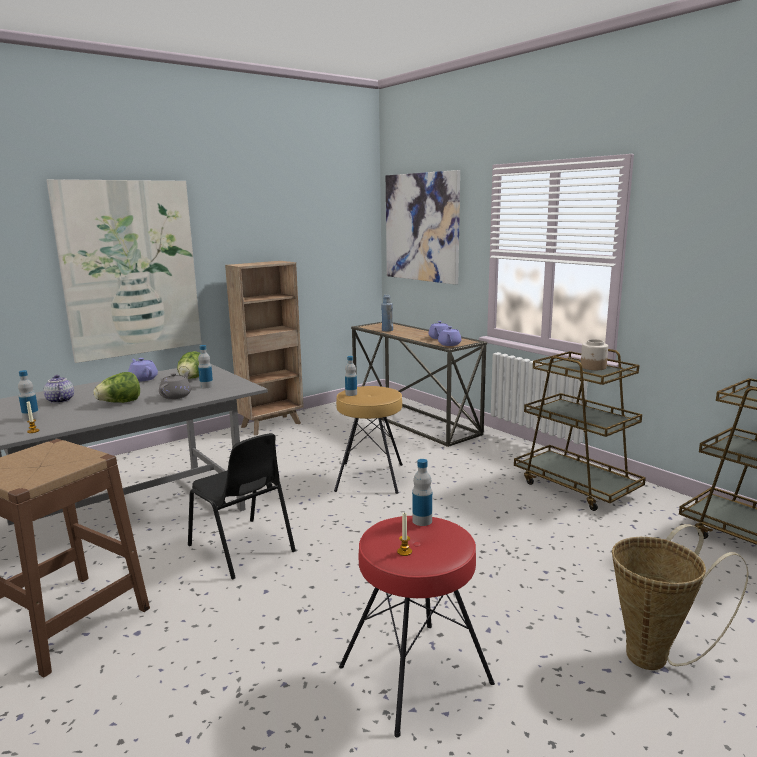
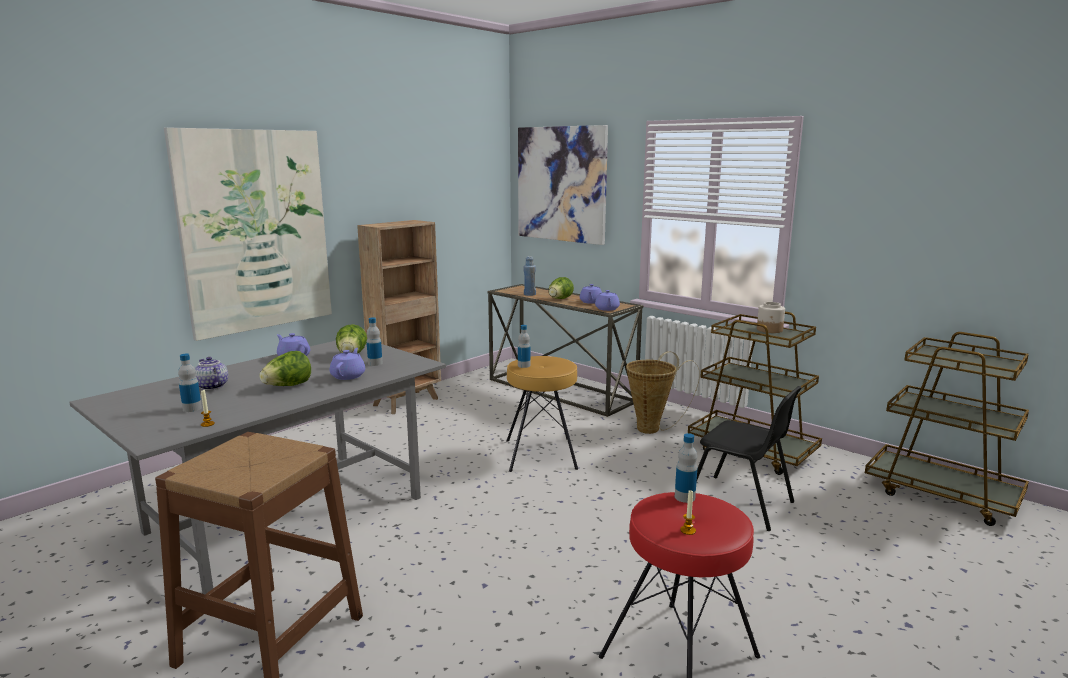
camera: 10 degrees left, 0 degrees up
(176, 396) = (348, 376): grey teapot -> purple teapot
(242, 549) = (437, 541): black chair -> black chair (741, 503)
(411, 335) = (559, 299): none -> lettuce
(655, 656) = (895, 613): basket -> basket (653, 428)

